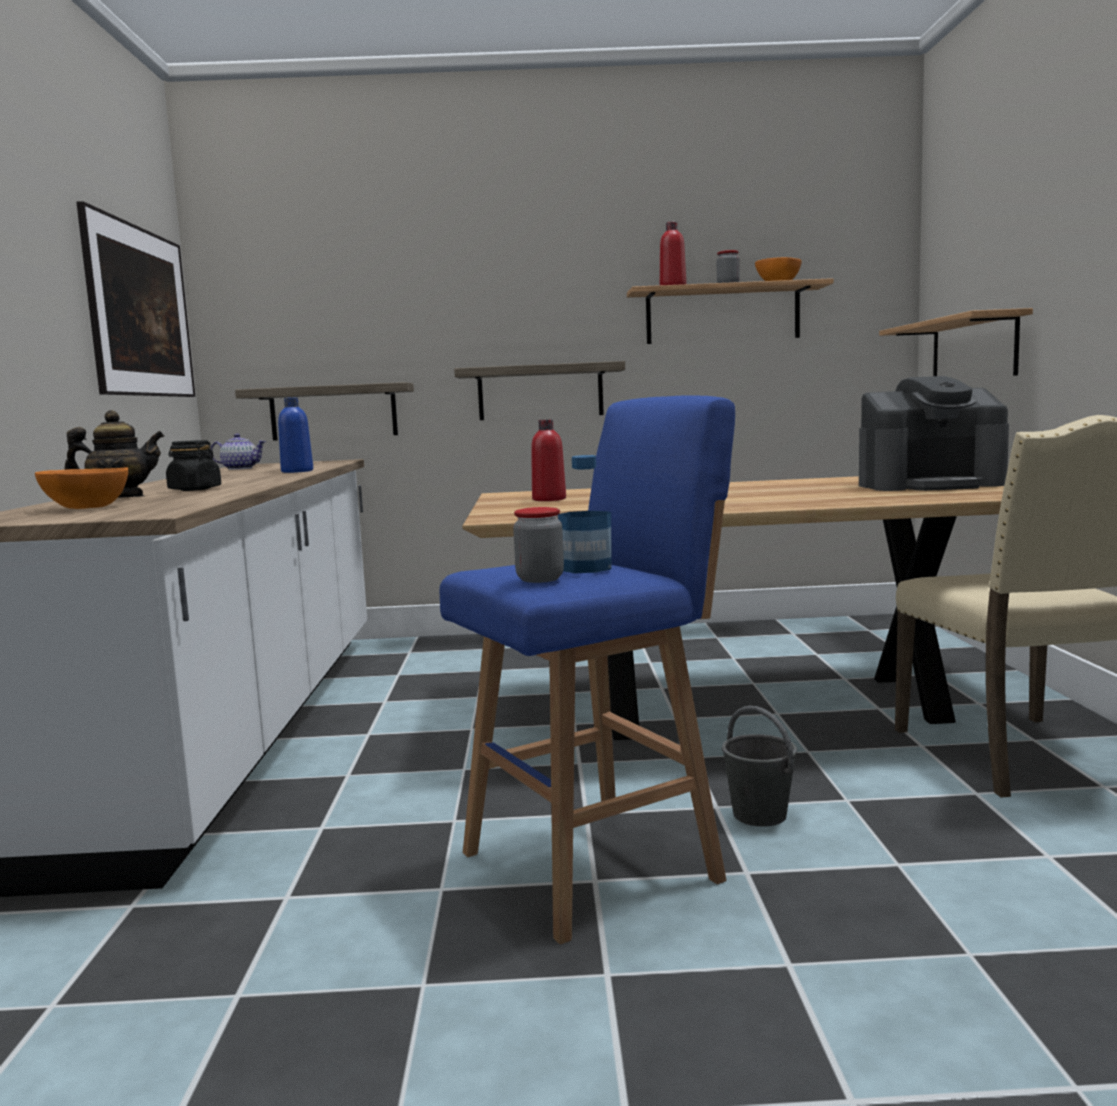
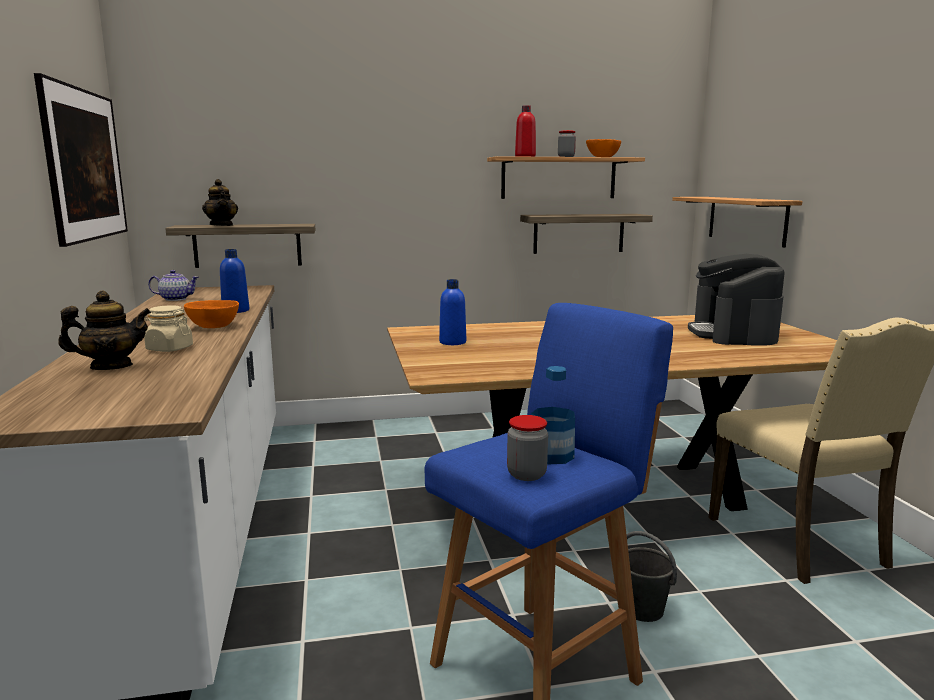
camera: 10 degrees left, 5 degrees up
(85, 508) = (91, 390): orange bowl -> orange bowl (212, 327)
(194, 489) = (169, 349): black jar -> beige jar
(301, 386) = (222, 225): none -> teapot
(540, 392) = (417, 233): shelf -> shelf (578, 233)
(549, 499) = (452, 342): red bottle -> blue bottle
(930, 485) = (733, 334): coffee machine -> coffee machine turned 105 degrees clockwise

